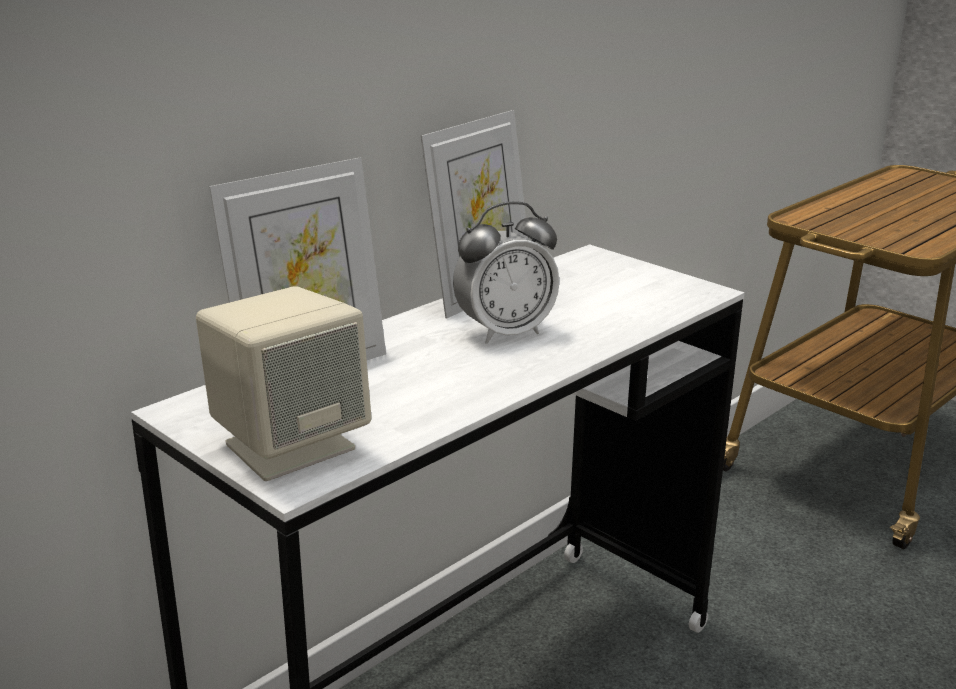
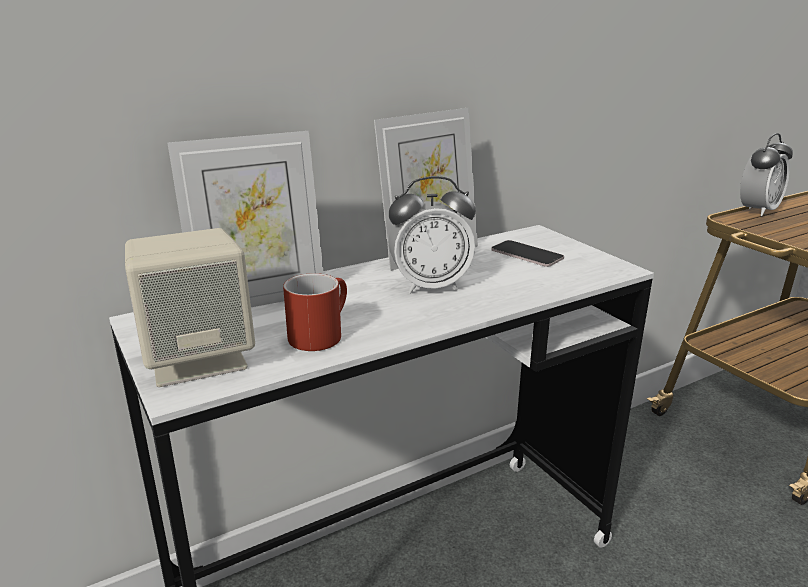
camera: 15 degrees right, 0 degrees up
(412, 400) = (320, 333): none -> red mug
(595, 283) = (527, 254): none -> phone
(821, 204) = (758, 210): none -> alarm clock

